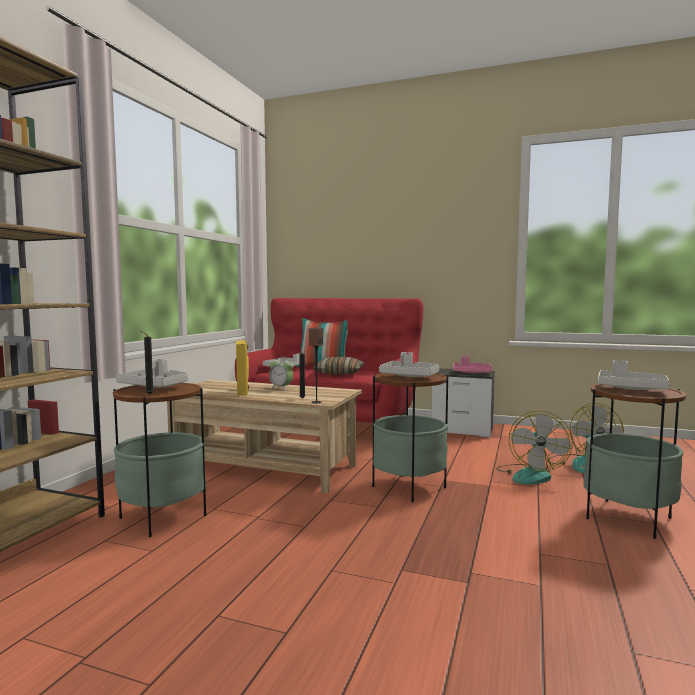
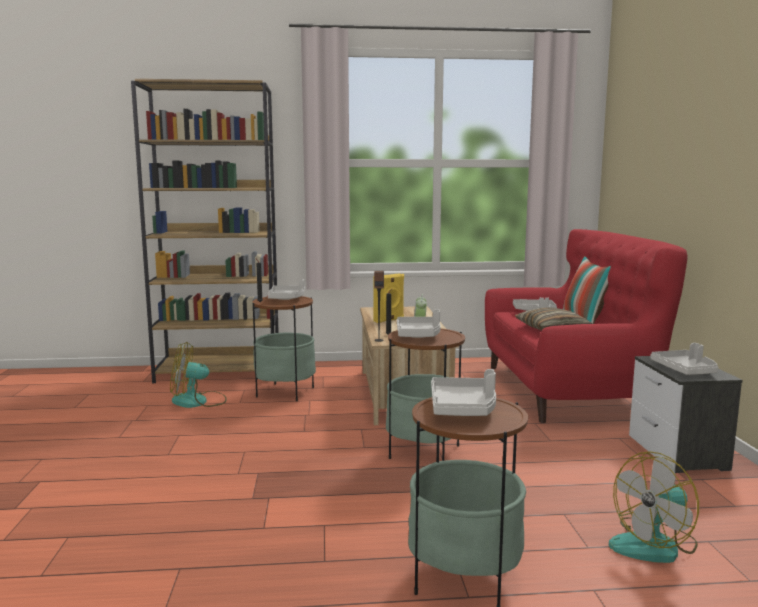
camera: 65 degrees right, 5 degrees up
(471, 373) = (685, 370): pink tray -> grey tray
(530, 475) = (547, 509): fan -> fan (198, 401)

